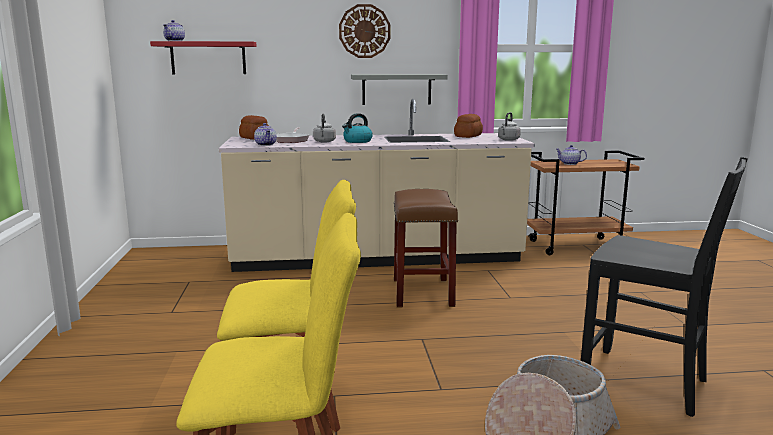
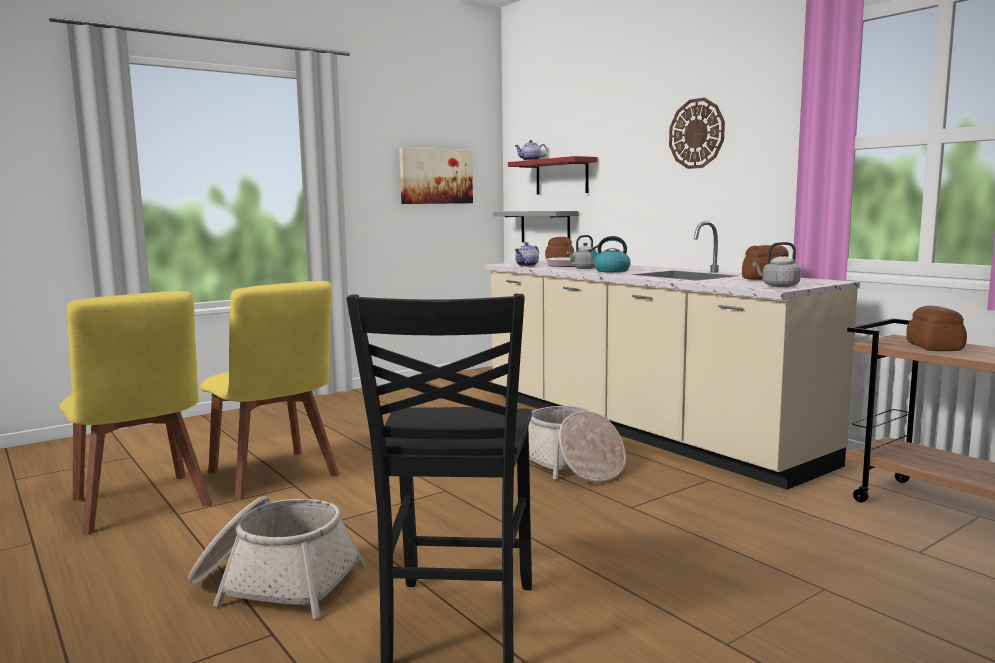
camera: 60 degrees right, 5 degrees down
(79, 54) = (436, 176): none -> picture
(396, 89) = (730, 210): grey shelf -> grey shelf (545, 227)
(423, 293) = (571, 466): brown stool -> basket
(569, 164) = (934, 347): teapot -> bread

